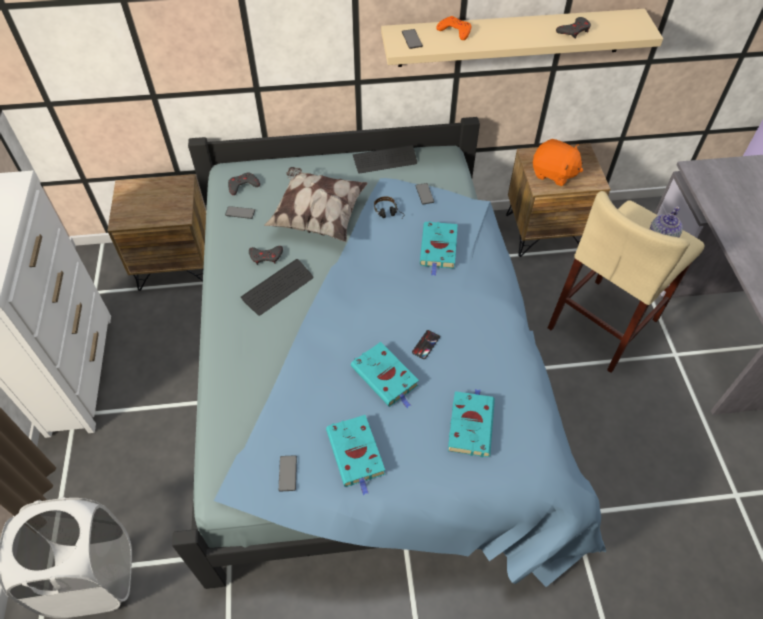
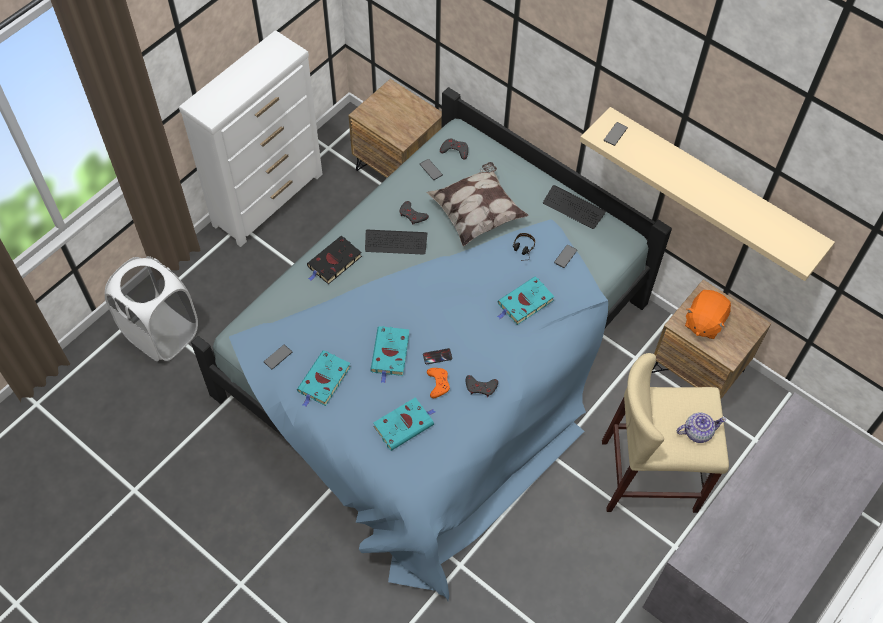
camera: 45 degrees right, 5 degrees up
(241, 348) = (333, 263): none -> black book
(455, 31) = (655, 150): orange game controller -> orange game controller (438, 383)
(553, 173) = (704, 322): orange plush toy -> orange plush toy turned 45 degrees clockwise
(574, 31) = (745, 217): grey game controller -> grey game controller (481, 387)

